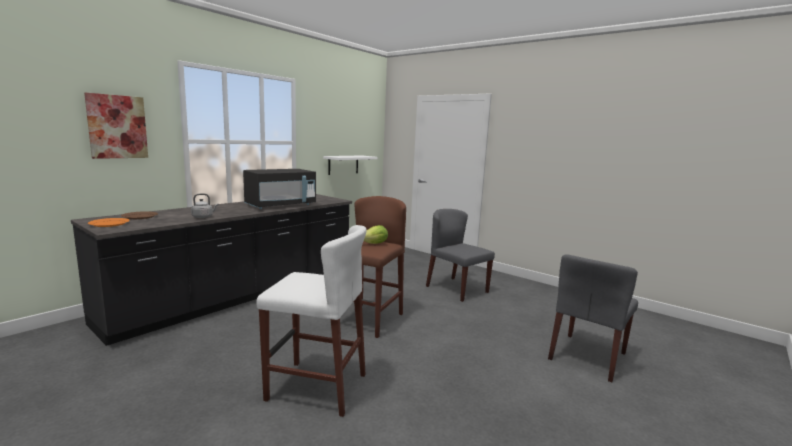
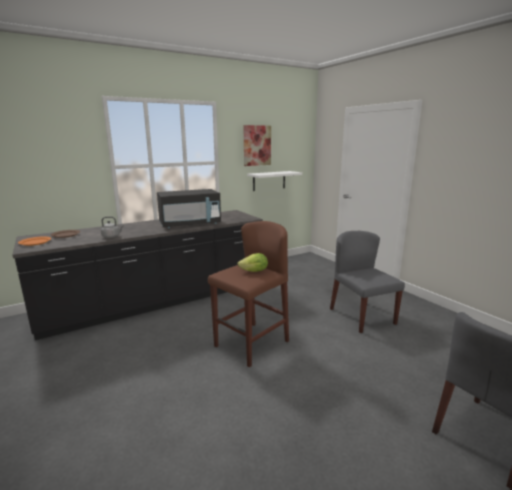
camera: 20 degrees right, 5 degrees up
(117, 127) = (53, 158): picture -> picture (257, 145)
(316, 387) = (161, 417): white stool -> none

